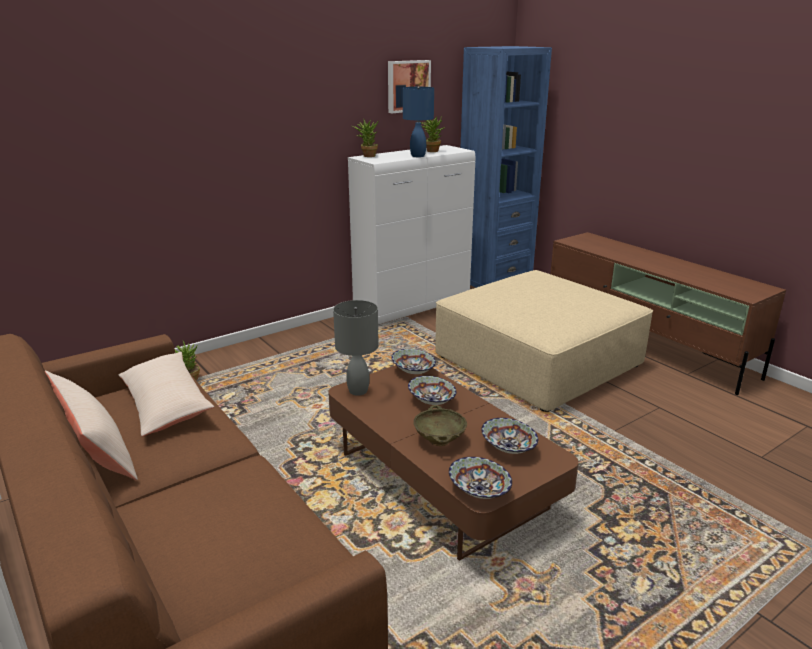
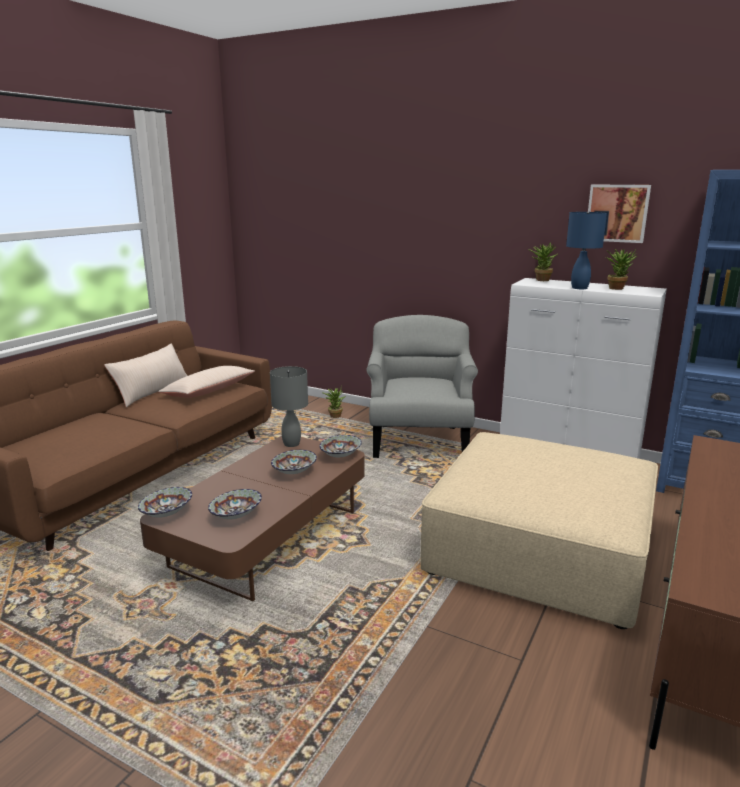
camera: 65 degrees right, 5 degrees down
(312, 352) = (419, 440): none -> grey armchair
(439, 440) = (234, 486): beige bowl -> none

